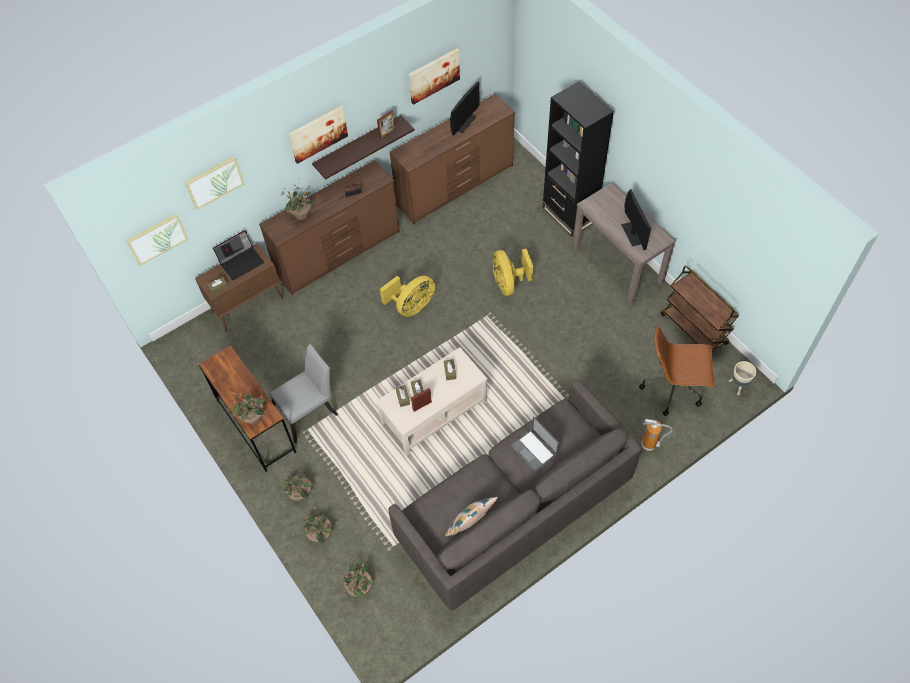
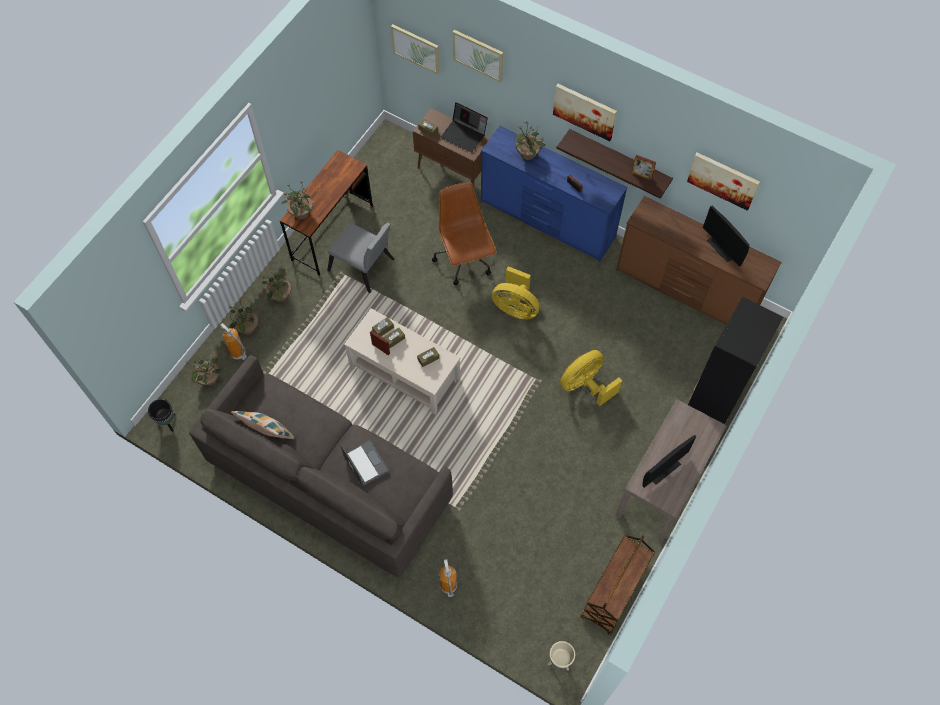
camera: 65 degrees right, 5 degrees up
(339, 253) = (547, 220): brown dresser -> blue dresser
(345, 551) = (239, 354): none -> fire extinguisher
(390, 641) = (168, 422): none -> black planter
(464, 122) = (722, 248): monitor -> monitor turned 45 degrees clockwise
(534, 450) = (365, 462): laptop -> laptop turned 120 degrees clockwise
(673, 388) = (527, 592): brown office chair -> brown office chair (465, 260)

